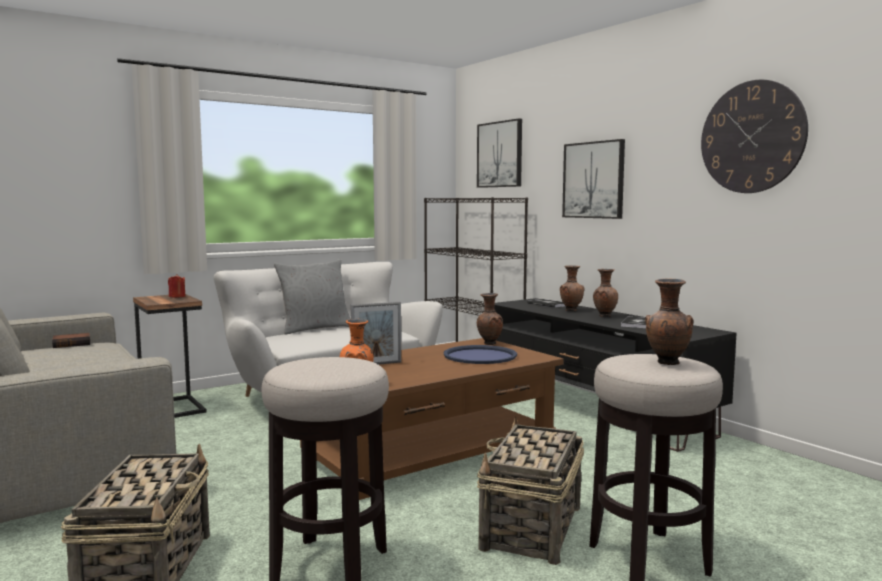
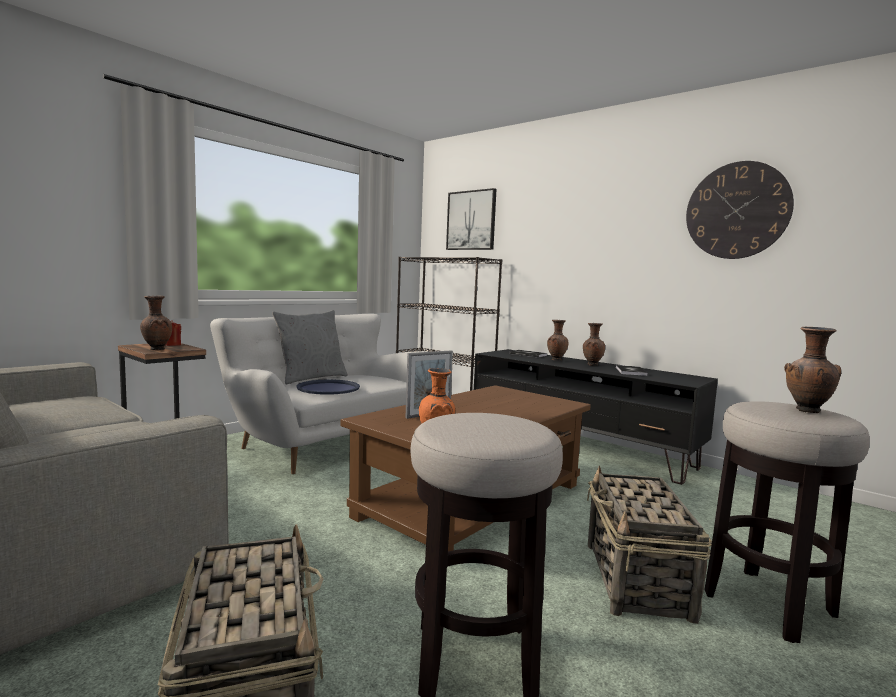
camera: 15 degrees left, 0 degrees up
(72, 344) = (48, 399): book -> none
(480, 356) = (515, 403): blue tray -> blue tray (328, 388)
(489, 344) = (507, 391): brown vase -> brown vase (156, 350)
(594, 180) = (571, 245): picture -> none

